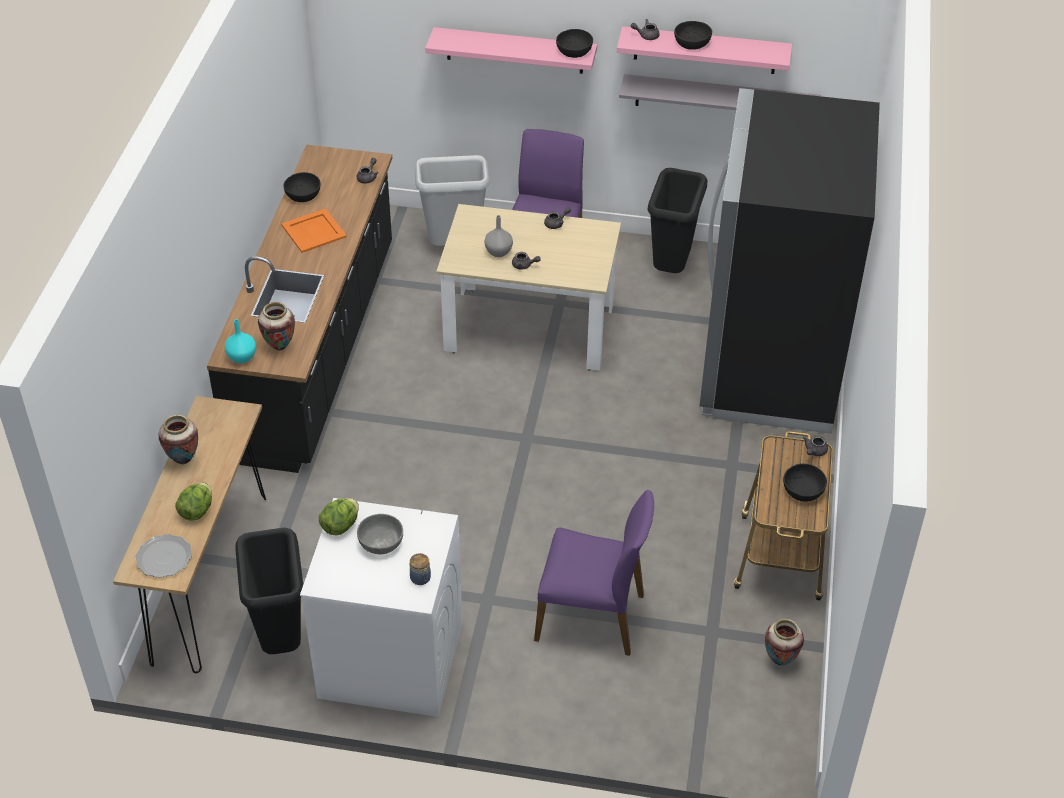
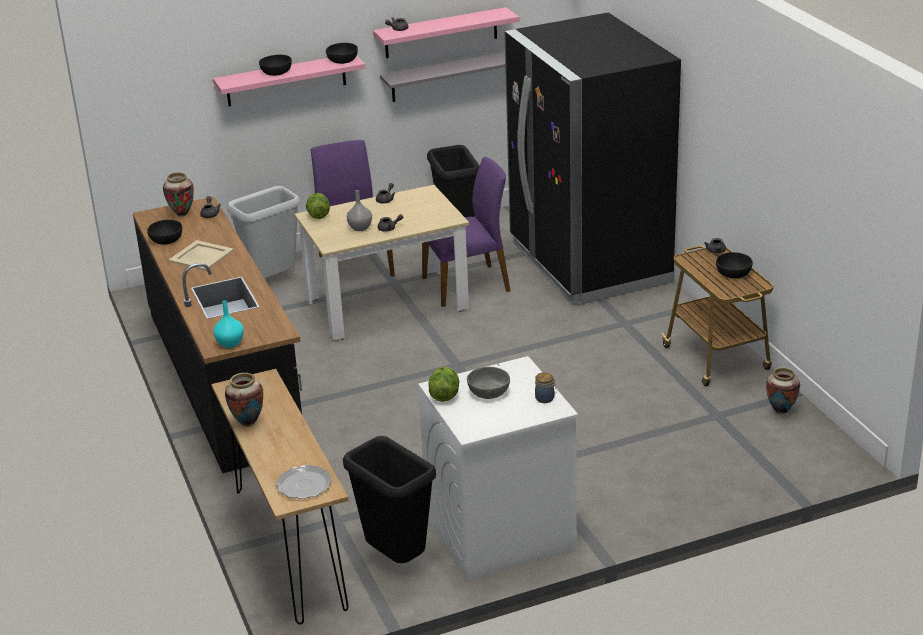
camera: 30 degrees left, 15 degrees down
(197, 511) = (298, 447): lettuce -> lettuce (318, 215)
(280, 346) = (255, 326): vase -> vase (182, 214)
(314, 231) = (202, 256): orange tray -> beige tray
(591, 616) = (623, 443): purple chair -> purple chair (467, 284)
(691, 43) = (436, 24): black bowl -> black bowl (276, 72)

